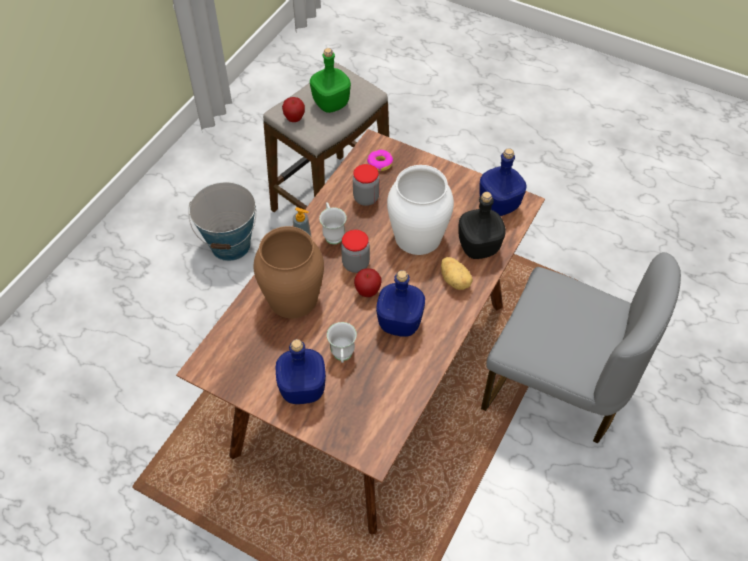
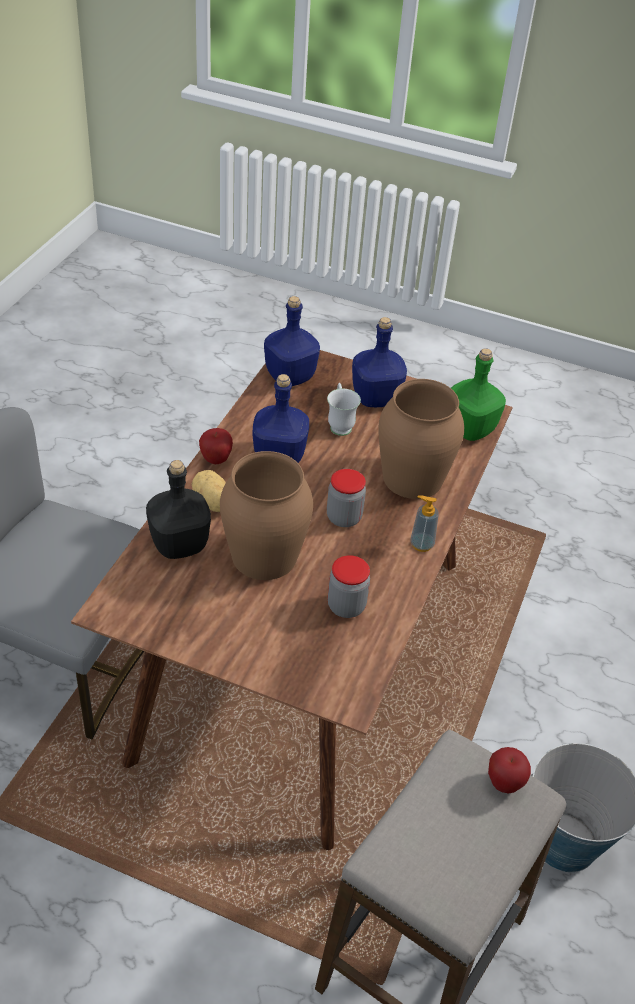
camera: 170 degrees right, 10 degrees down
(330, 103) = (449, 830): green bottle -> green bottle (470, 430)
(332, 233) = (383, 554): white mug -> none
(367, 292) = (323, 487): apple -> apple (216, 460)
(380, 163) = (334, 665): donut -> none
(417, 236) = (265, 555): white vase -> brown vase
(499, 205) = (143, 604): blue bottle -> blue bottle (289, 376)

